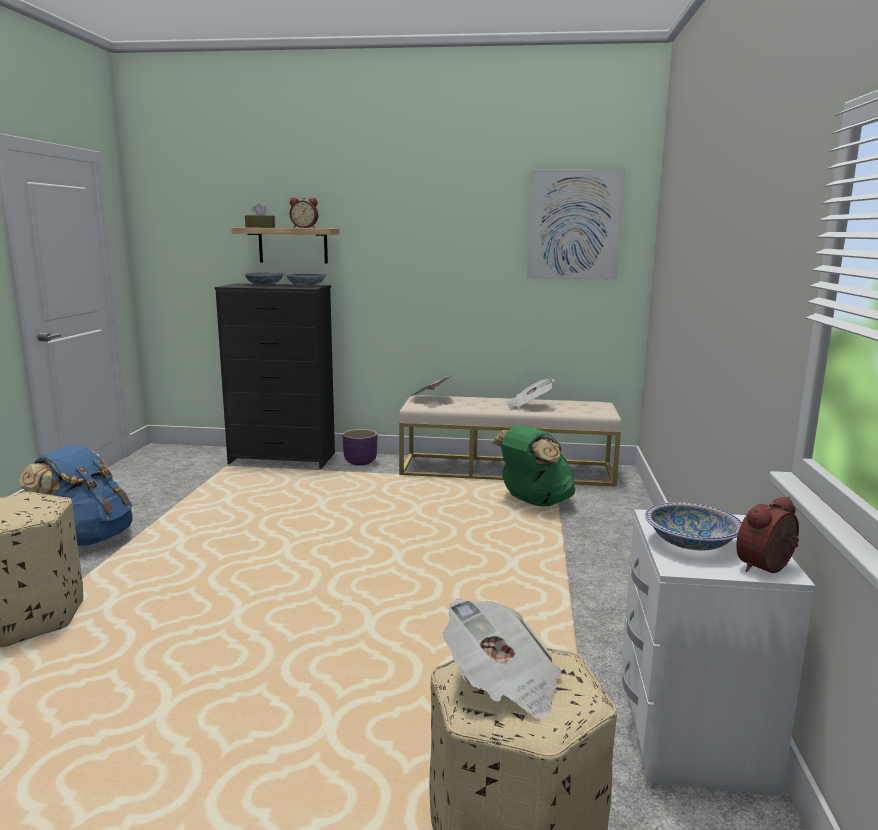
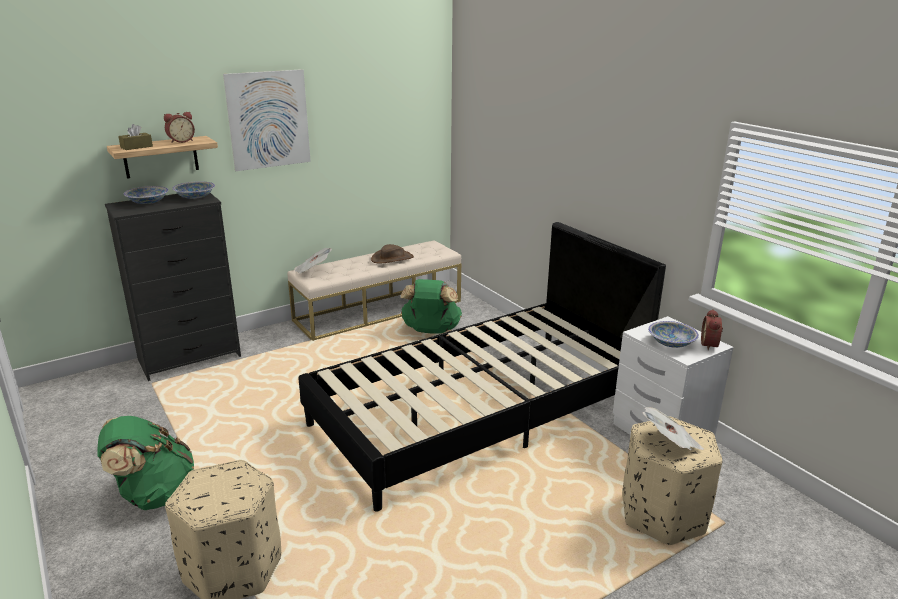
camera: 40 degrees left, 10 degrees up
(87, 539) = (154, 495): blue backpack -> green backpack
(360, 462) = (263, 339): purple planter -> none
(459, 594) = (480, 412): none -> black bed
(529, 405) = (392, 258): newspaper -> brown hat
(574, 225) = (399, 111): picture -> picture (268, 120)

